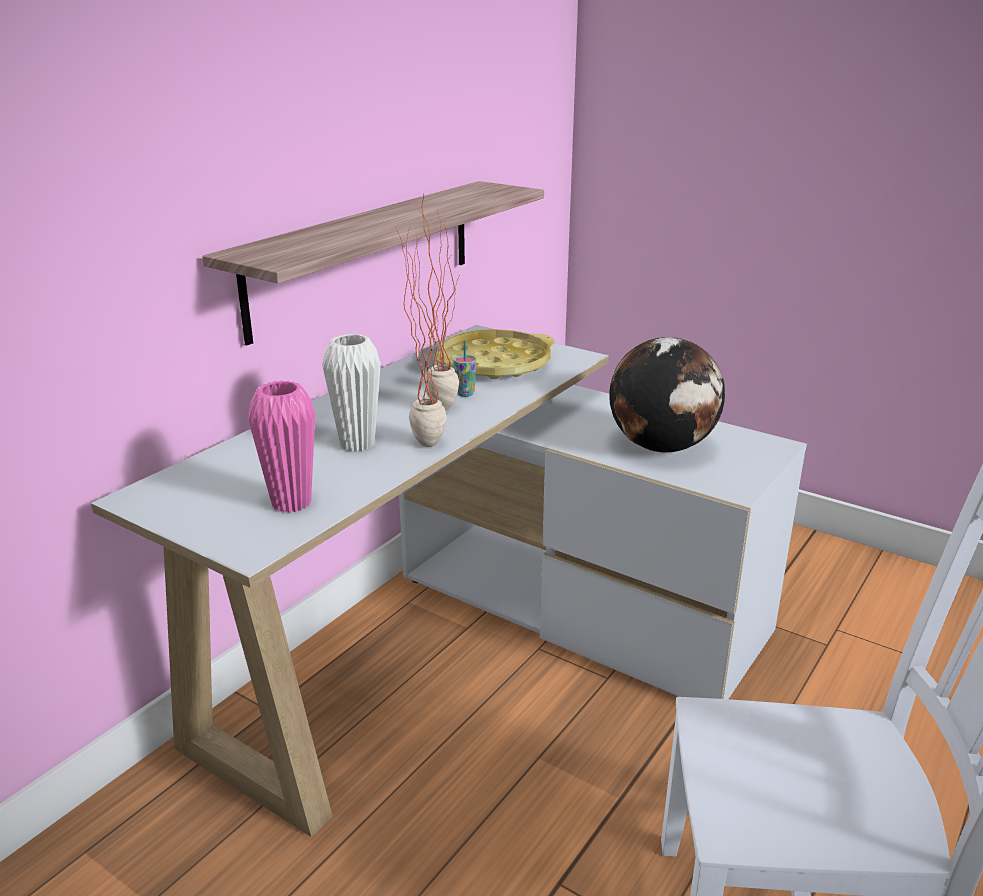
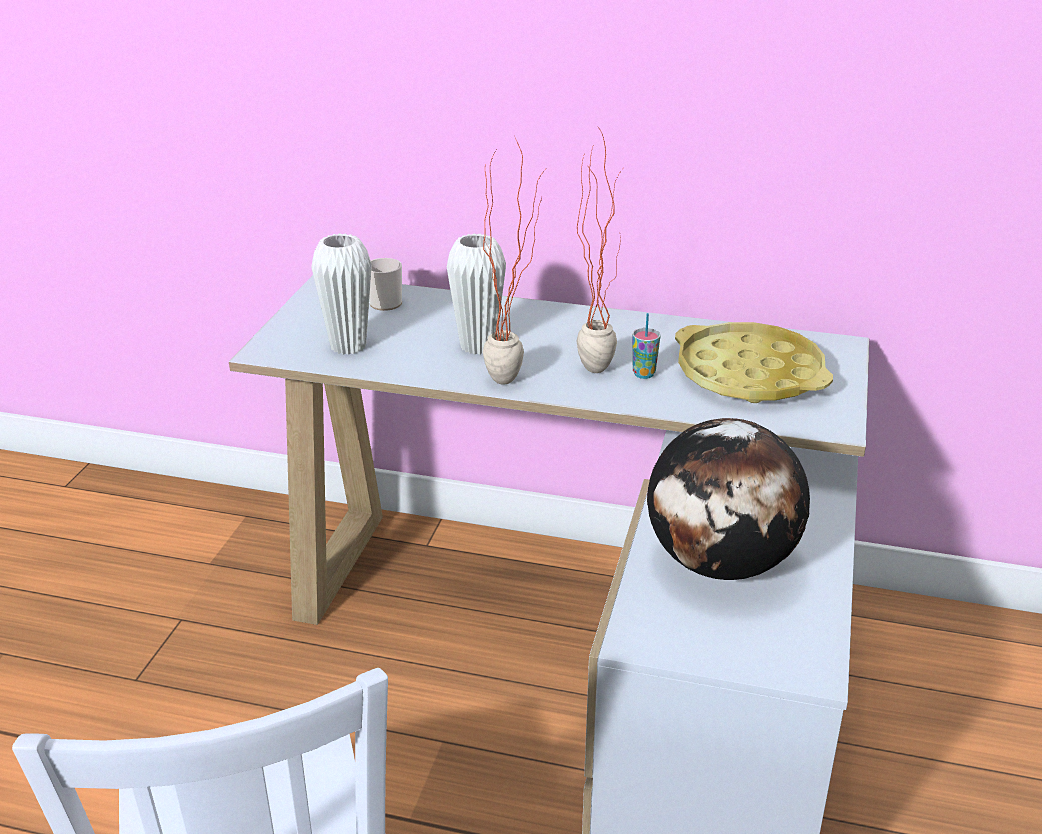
camera: 70 degrees right, 5 degrees up
(214, 472) = (384, 301): none -> mug
(291, 503) = (348, 346): pink vase -> white vase
(364, 256) = (682, 184): shelf -> none

